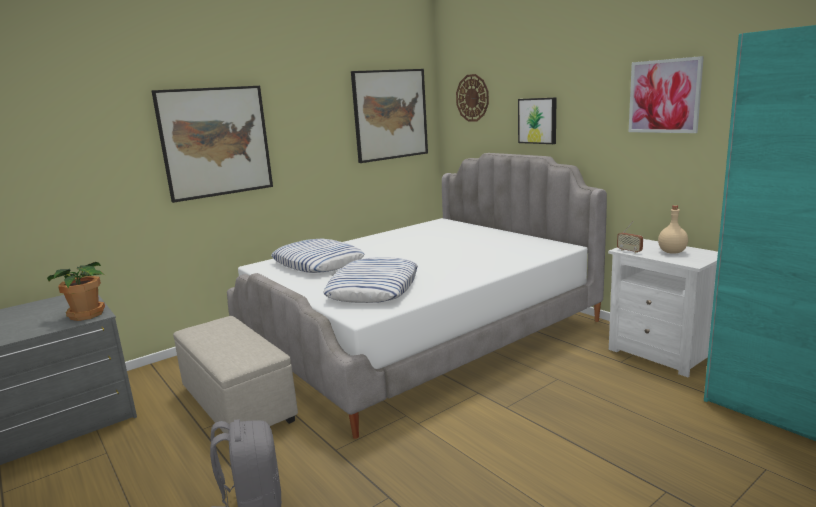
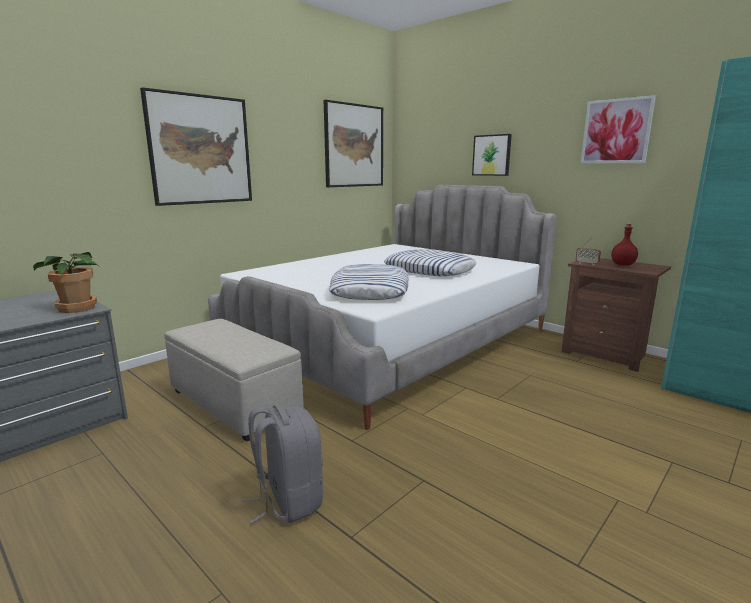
camera: 10 degrees left, 0 degrees up
(318, 263) = (301, 272): pillow -> pillow (430, 270)
(472, 98) = (427, 136): wall clock -> none
(661, 353) = (606, 354): white nightstand -> brown nightstand
(671, 252) = (622, 265): beige bottle -> red bottle

